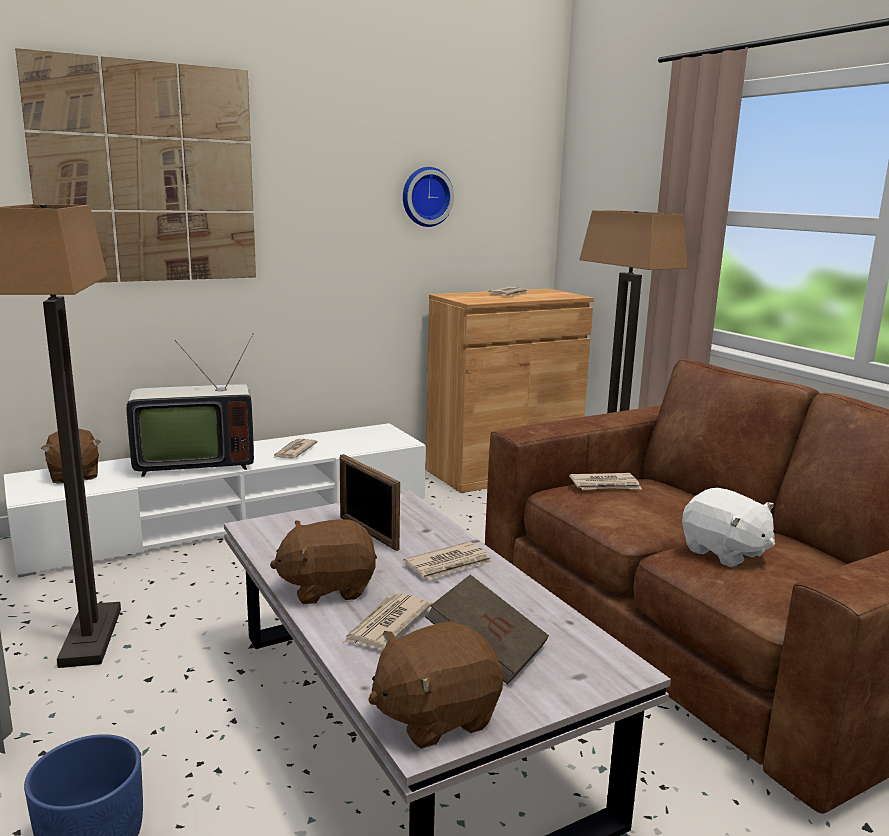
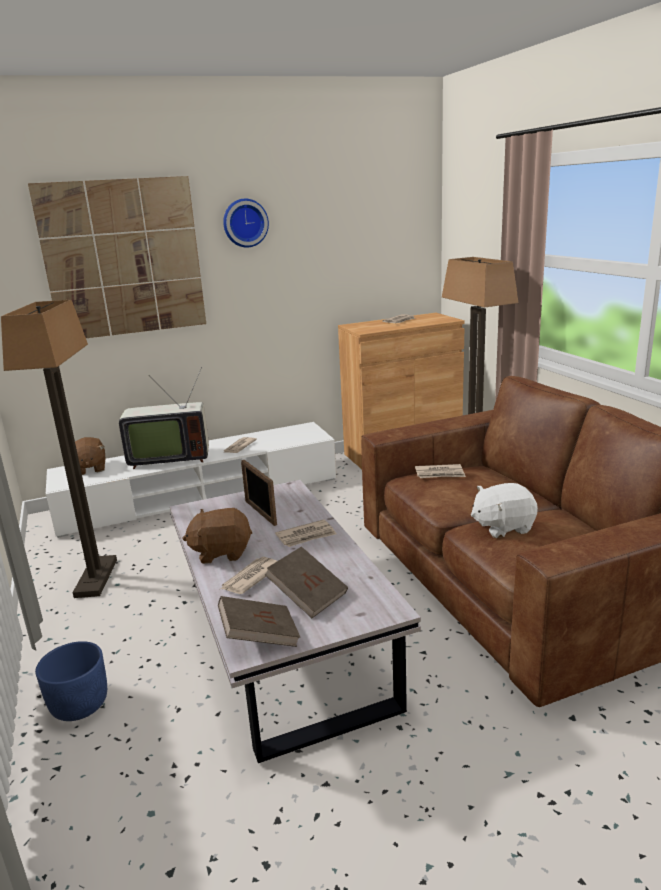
camera: 10 degrees right, 5 degrees up
(426, 197) = (331, 252): wall clock -> wall clock (245, 223)
(435, 715) = (259, 637): brown plush toy -> brown book
(724, 552) = (502, 527): white plush toy -> white plush toy turned 105 degrees clockwise

